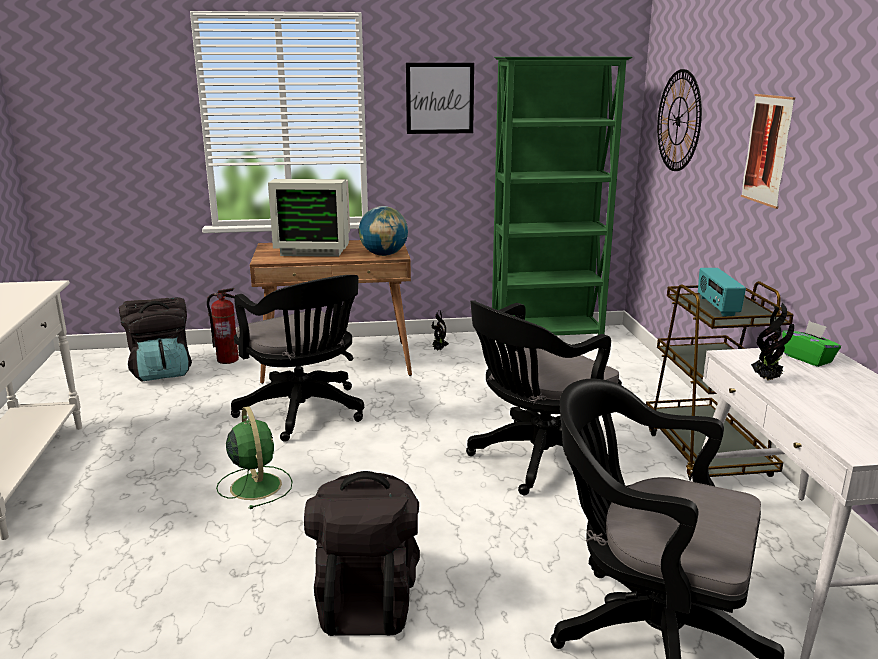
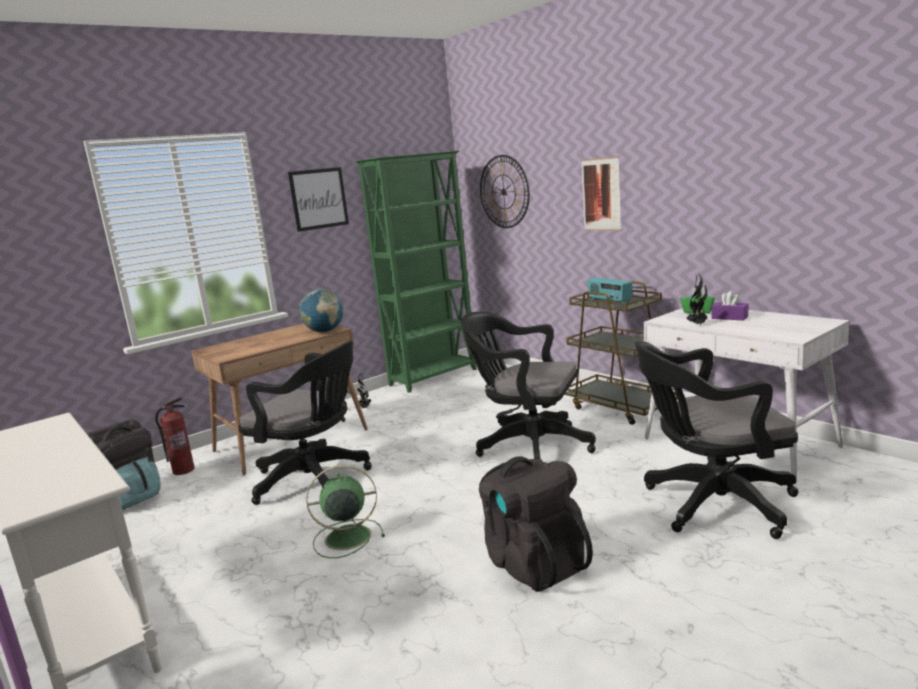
camera: 30 degrees left, 5 degrees down
(255, 485) = (346, 538): green fan -> green fan turned 45 degrees counterclockwise
(315, 249) = (256, 341): monitor -> none
(536, 460) = (529, 446): black office chair -> black office chair turned 90 degrees clockwise
(832, 383) = (729, 317): none -> purple tissue box

